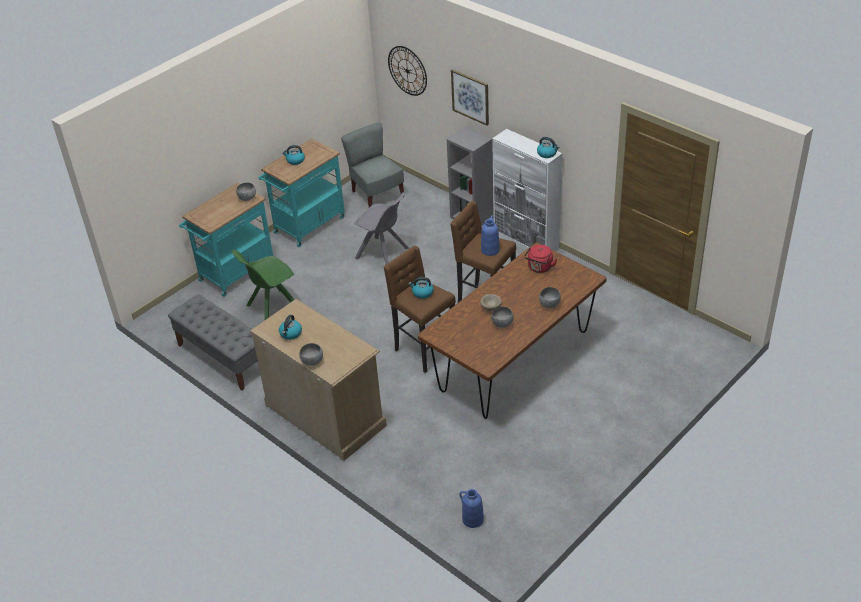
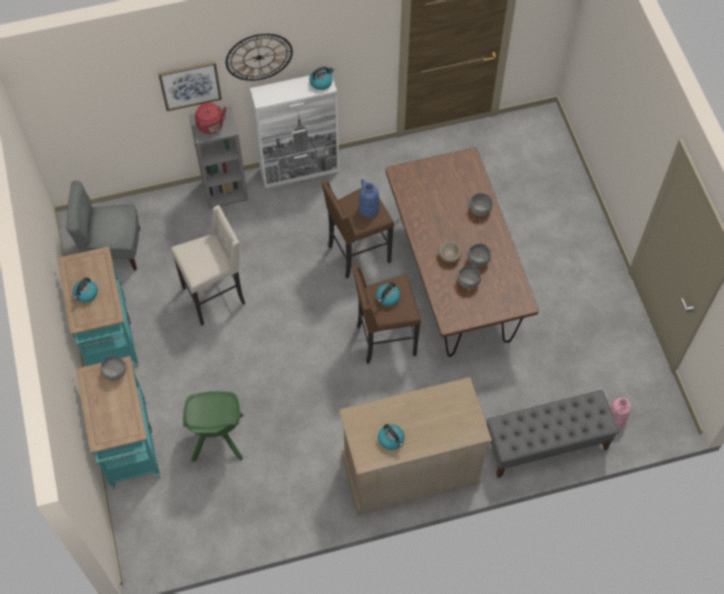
camera: 60 degrees left, 20 degrees up
(223, 357) = (257, 522): grey bench -> grey bench (545, 444)
(312, 362) = (447, 441): grey bowl -> grey bowl (469, 282)
(383, 253) = (215, 296): grey chair -> beige stool
(407, 70) = (84, 108): wall clock -> wall clock (259, 57)
(472, 519) = (616, 419): blue vase -> pink vase
(539, 268) = (424, 187): red kettle -> red kettle (211, 126)

